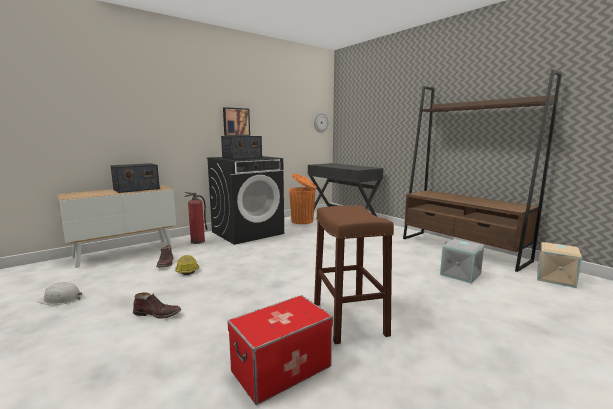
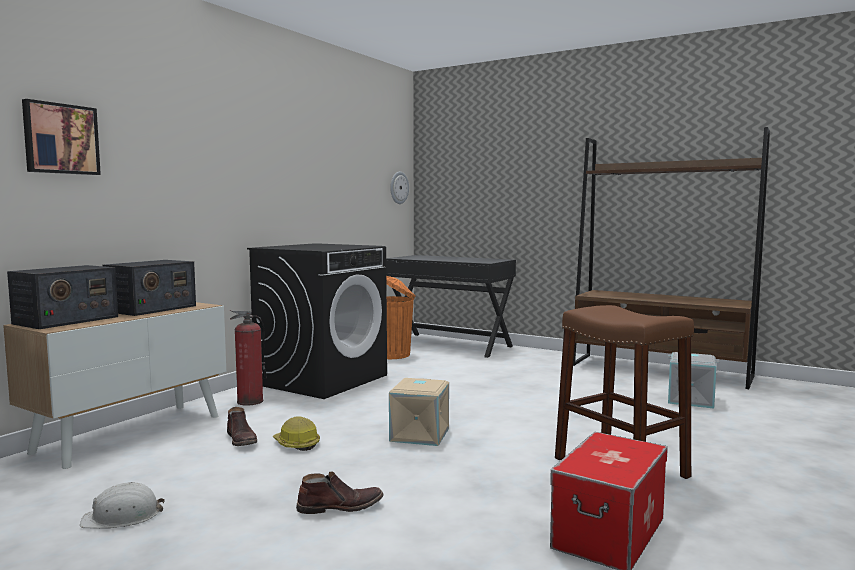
camera: 20 degrees left, 5 degrees down
(236, 122) = (287, 185): picture -> picture (60, 139)
(242, 158) = (321, 247): radio -> radio (66, 320)
(556, 278) = (795, 391): beige storage box -> beige storage box (420, 435)

